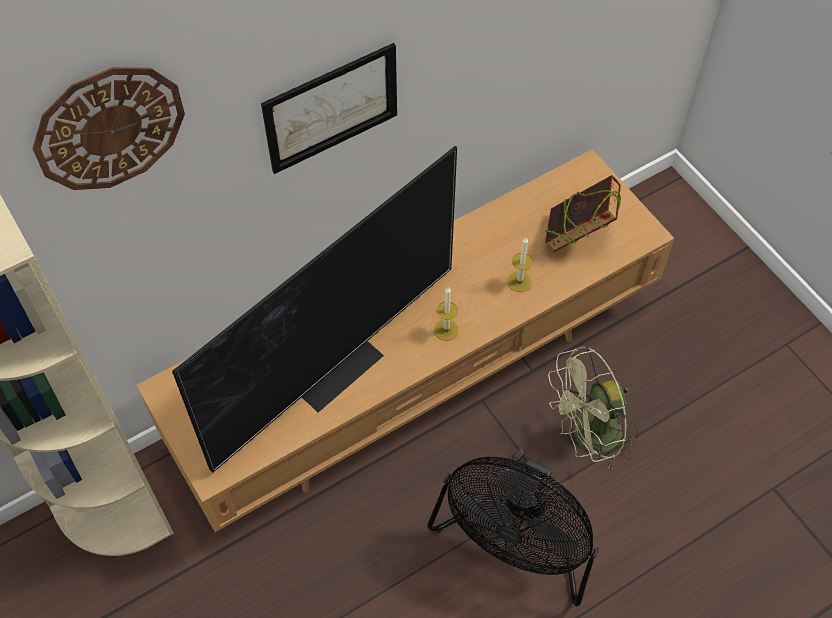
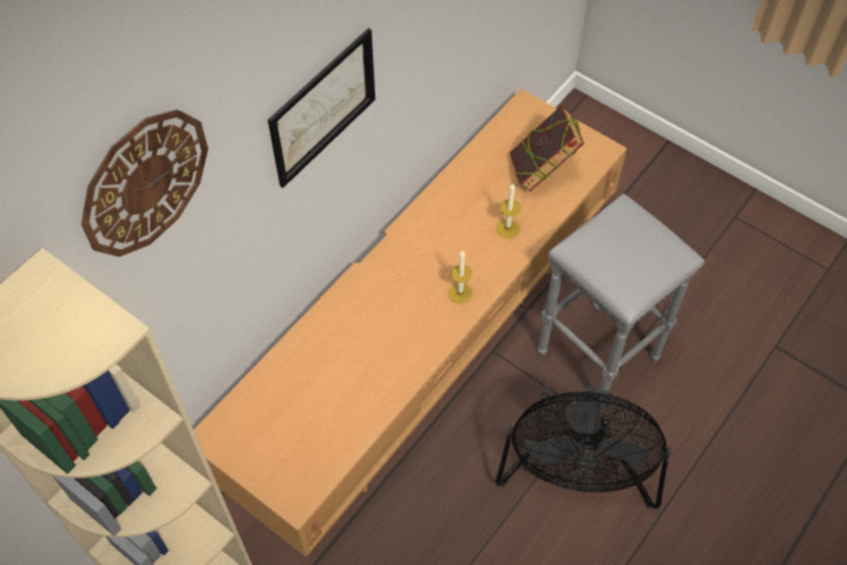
camera: 20 degrees left, 0 degrees up
(335, 366) = (371, 360): television -> none
(587, 438) = (601, 355): green fan -> grey stool

